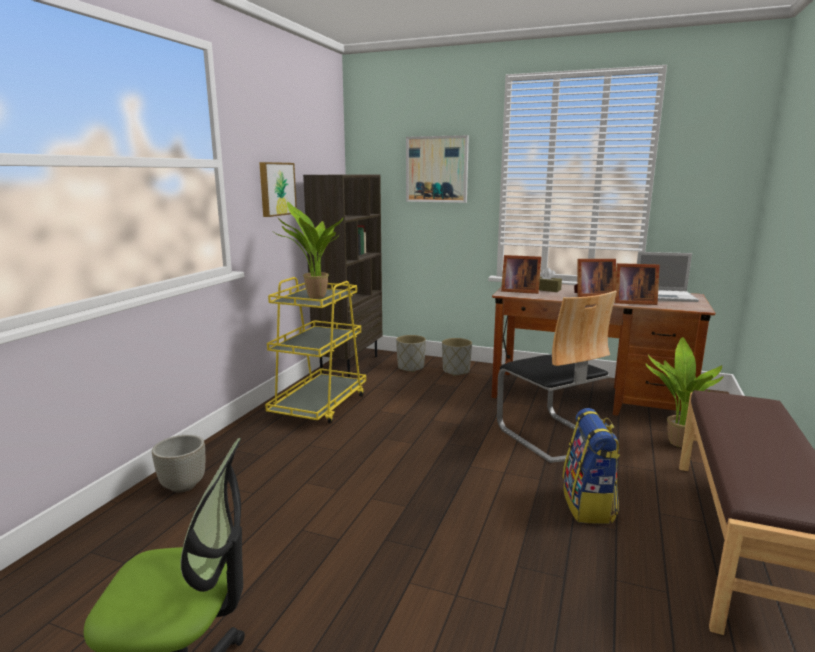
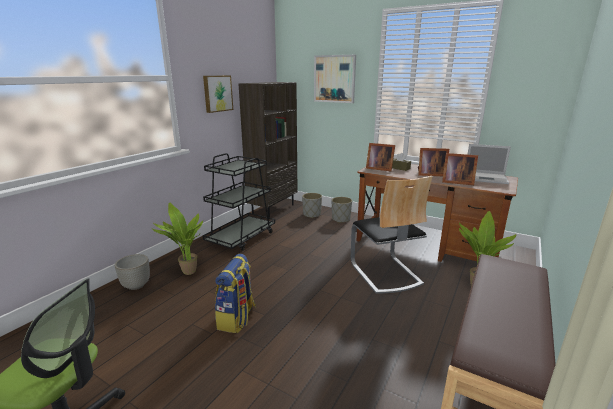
camera: 10 degrees right, 5 degrees up
(314, 297) = (234, 168): potted plant -> potted plant (187, 272)
(320, 405) = (241, 237): yellow cart -> black cart
(589, 505) = (389, 329): backpack -> backpack (237, 318)

